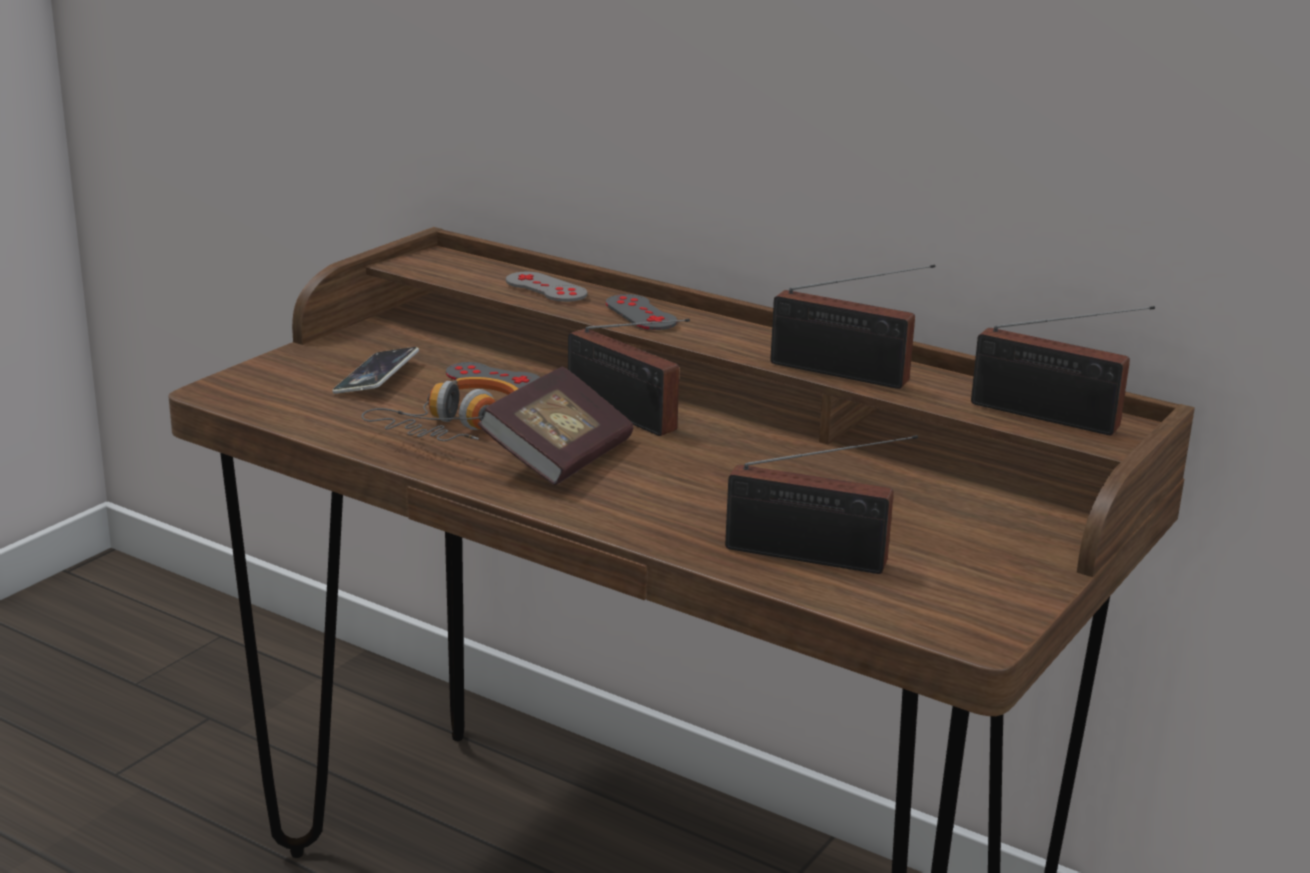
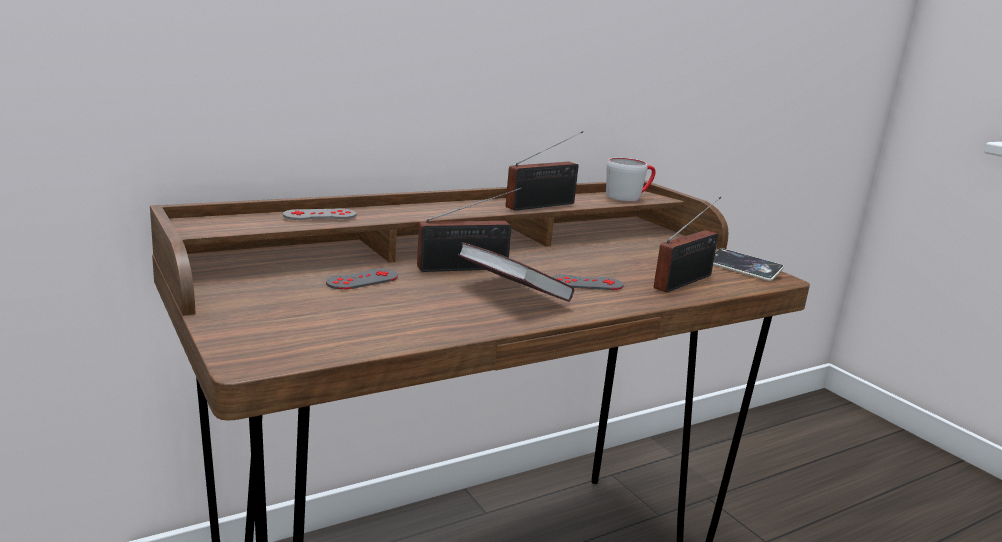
camera: 65 degrees left, 5 degrees down
(376, 377) = (309, 307): phone -> phone (743, 269)
(453, 427) = (432, 307): headphones -> none
(641, 313) = (401, 210): grey game controller -> grey game controller (587, 283)
(1052, 418) = (629, 196): radio -> grey mug

